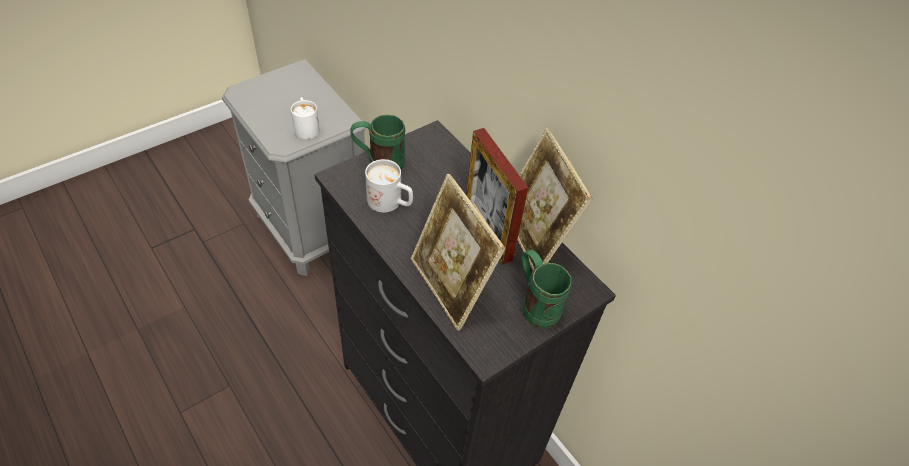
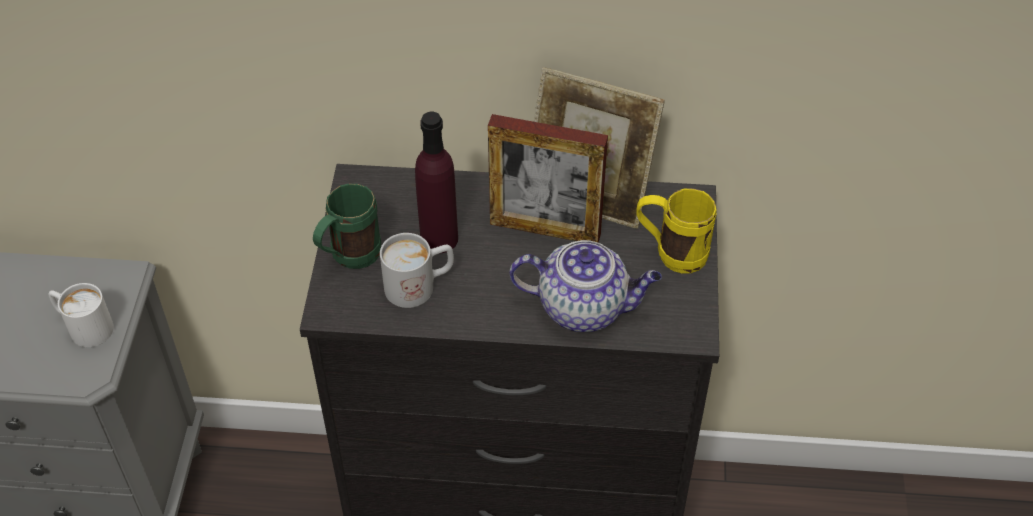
camera: 45 degrees left, 0 degrees up
(431, 191) = (439, 238): none -> purple bottle
(450, 287) = (584, 307): picture frame -> teapot
(535, 305) = (670, 253): green mug -> yellow mug

